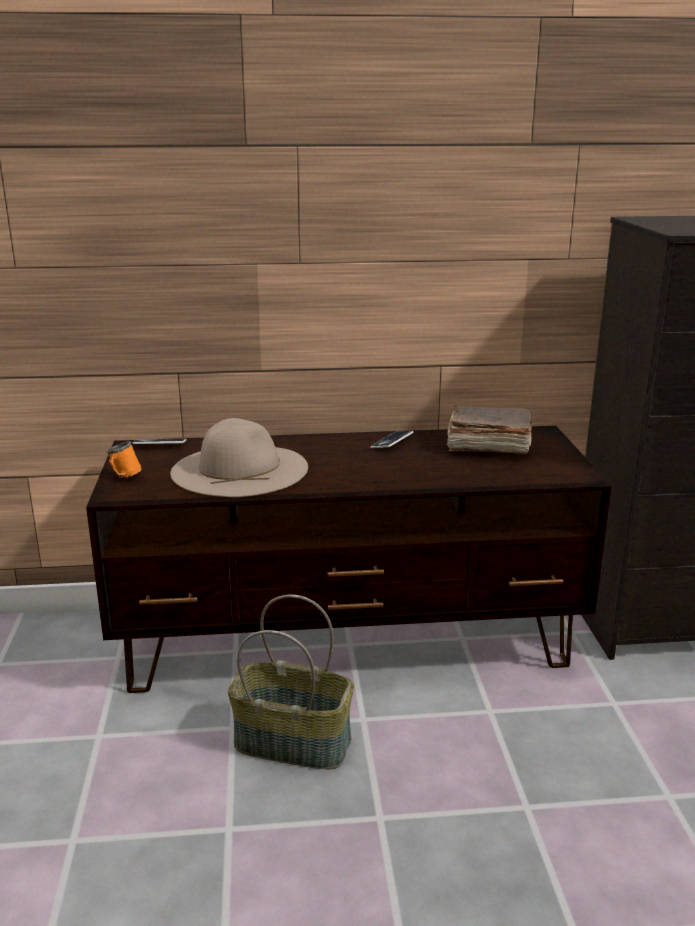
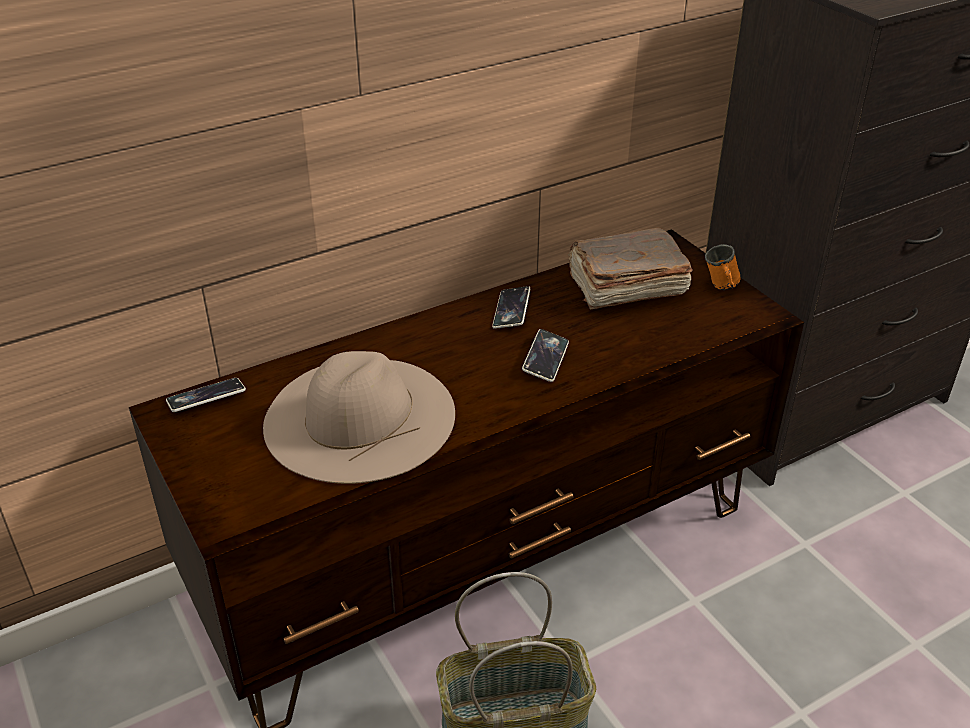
camera: 25 degrees left, 15 degrees up
(124, 478) = (212, 484): orange mug -> orange mug (721, 288)
(390, 467) = (545, 359): none -> phone

